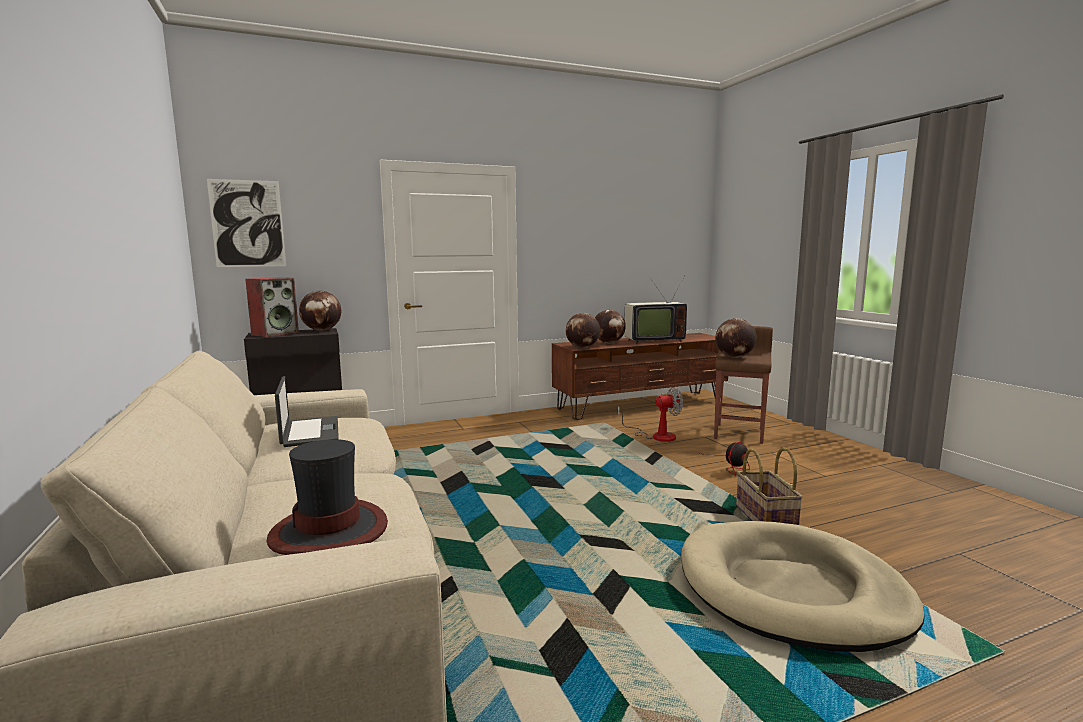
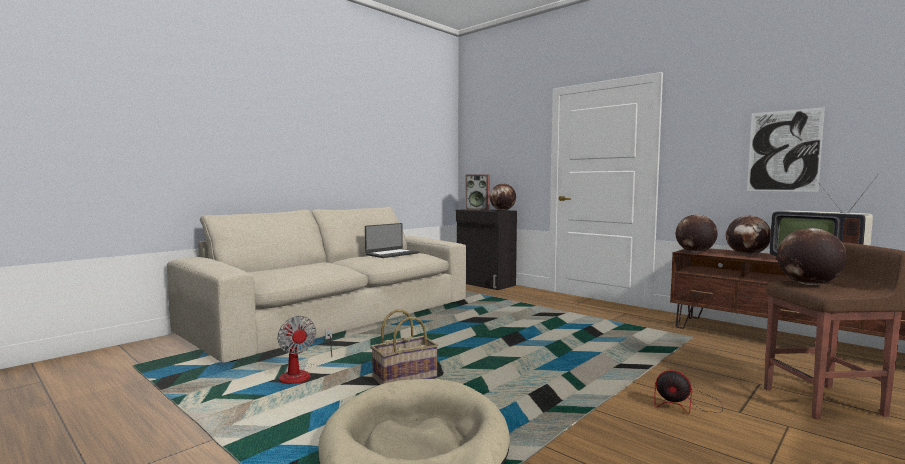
camera: 65 degrees right, 5 degrees down
(247, 223) = (481, 142): picture -> picture (784, 151)
(330, 530) = (273, 272): hat -> none
(656, 436) = (704, 361): fan -> fan (302, 374)
(764, 519) = (556, 429): basket -> basket (404, 378)

